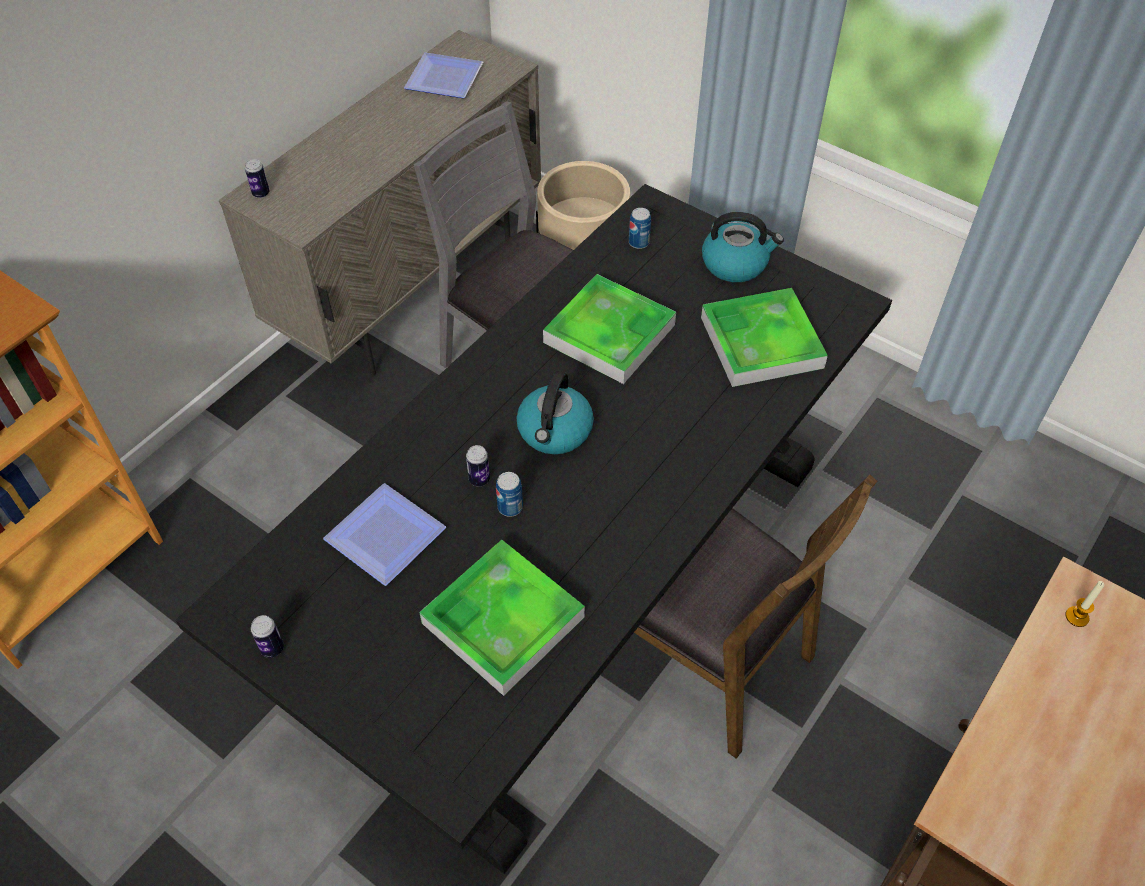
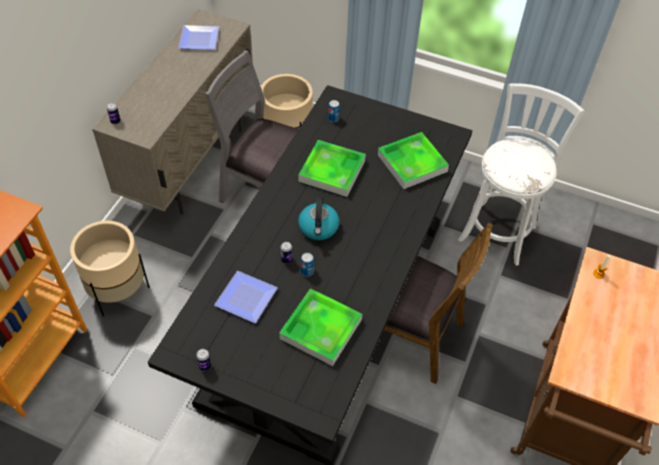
camera: 15 degrees left, 0 degrees up
(232, 486) = (118, 291): none -> beige planter
(735, 263) = (387, 122): kettle -> none
(923, 496) = (499, 230): none -> white stool

